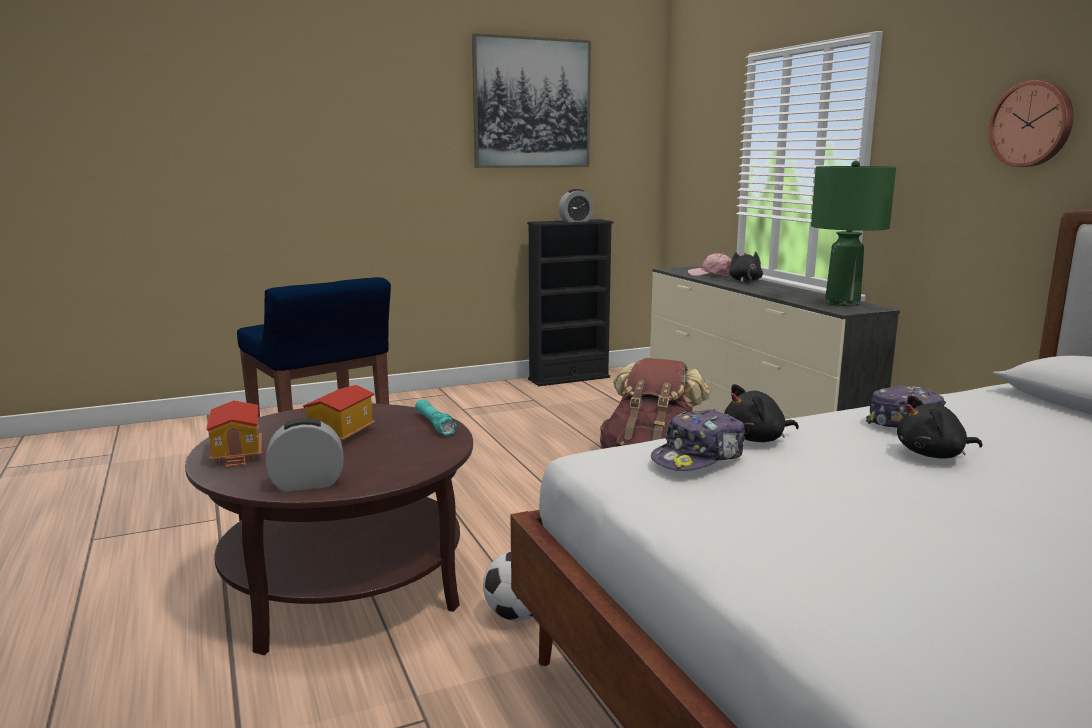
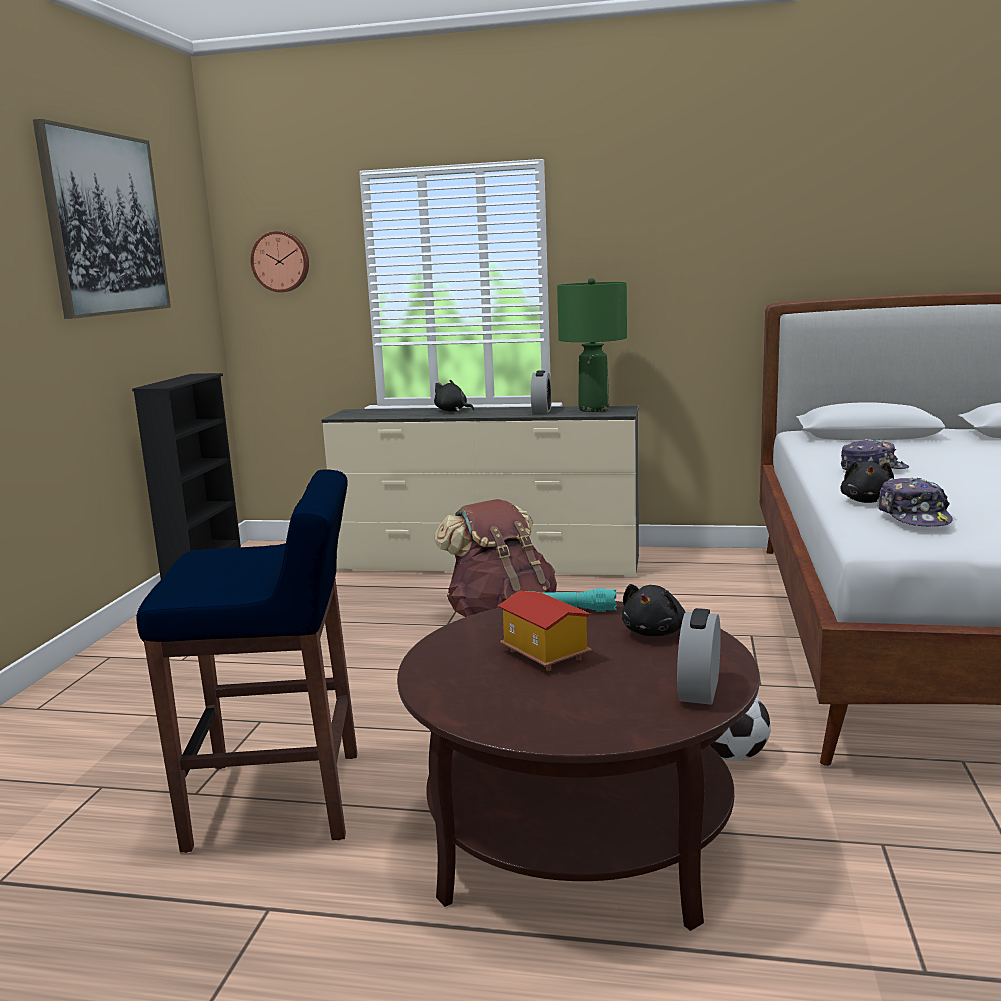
camera: 55 degrees left, 0 degrees up
(238, 453) = (546, 717): toy house -> none
(576, 221) = (187, 378): alarm clock -> alarm clock (541, 411)
(711, 274) = (398, 412): pink cap -> none
(933, 455) = (932, 477): black plush toy -> black plush toy (655, 632)
(1032, 124) = (712, 242): wall clock -> wall clock (281, 261)

